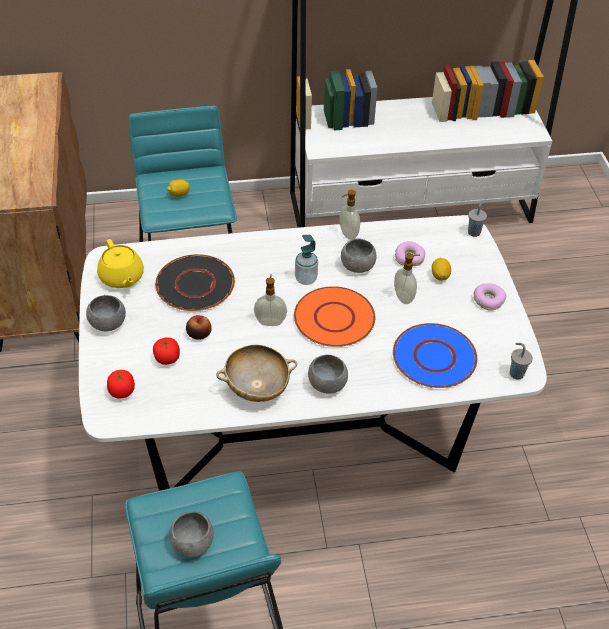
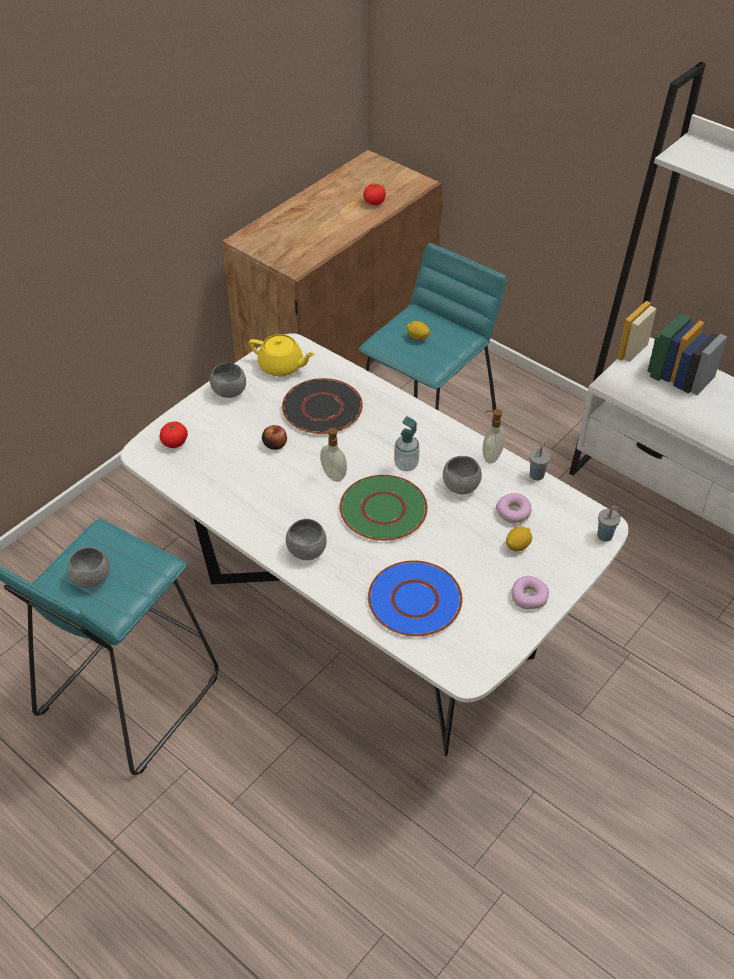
camera: 50 degrees right, 0 degrees up
(122, 277) = (281, 366): yellow teapot -> yellow teapot turned 90 degrees counterclockwise
(167, 358) = (231, 444): tomato -> tomato (374, 202)
(257, 386) = (259, 511): beige bowl -> none
(333, 318) = (383, 509): orange plate -> green plate
(404, 297) = (462, 538): soap dispenser -> none
(516, 373) = (461, 668): grey cup -> grey cup (537, 474)

